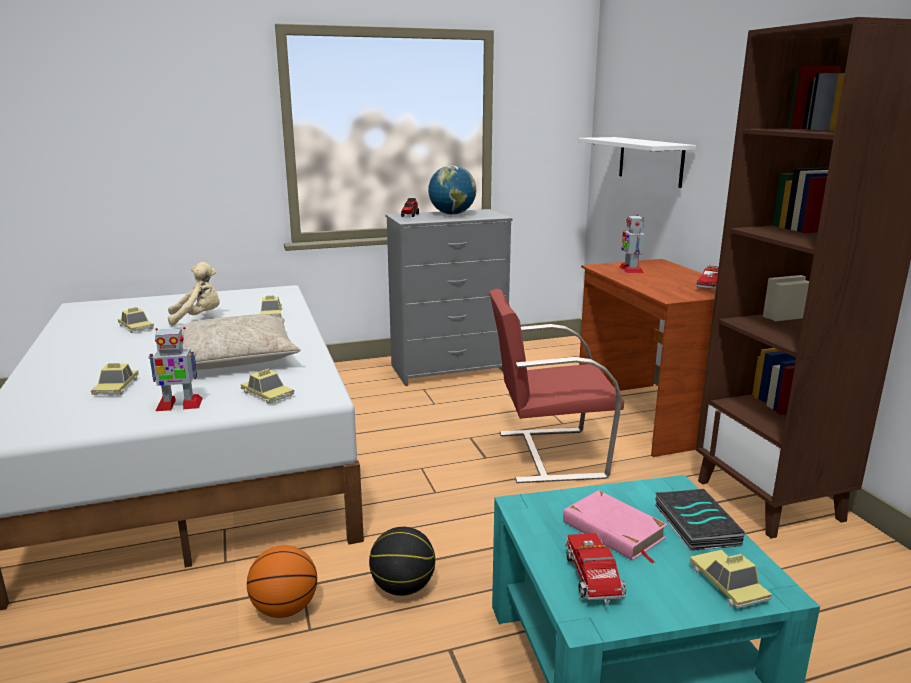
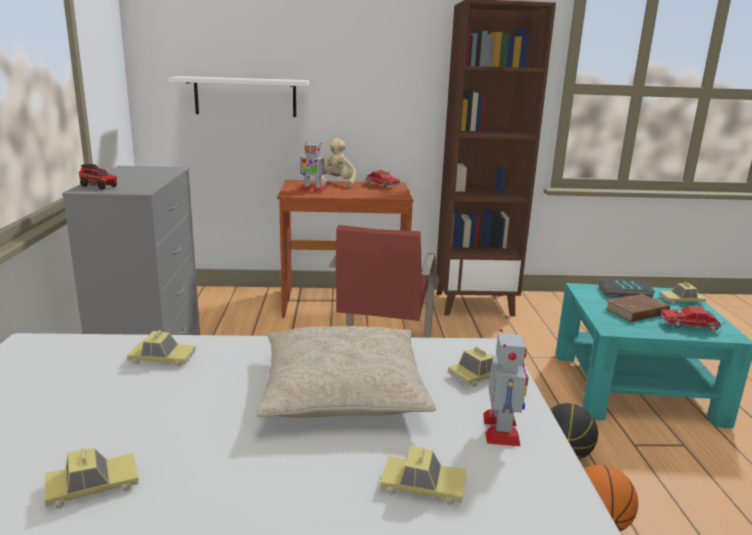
camera: 75 degrees left, 0 degrees up
(198, 318) = (110, 418): beige plush toy -> beige plush toy (335, 184)
(452, 214) = (128, 176): globe -> none
(613, 530) = (637, 312): pink book -> brown book

